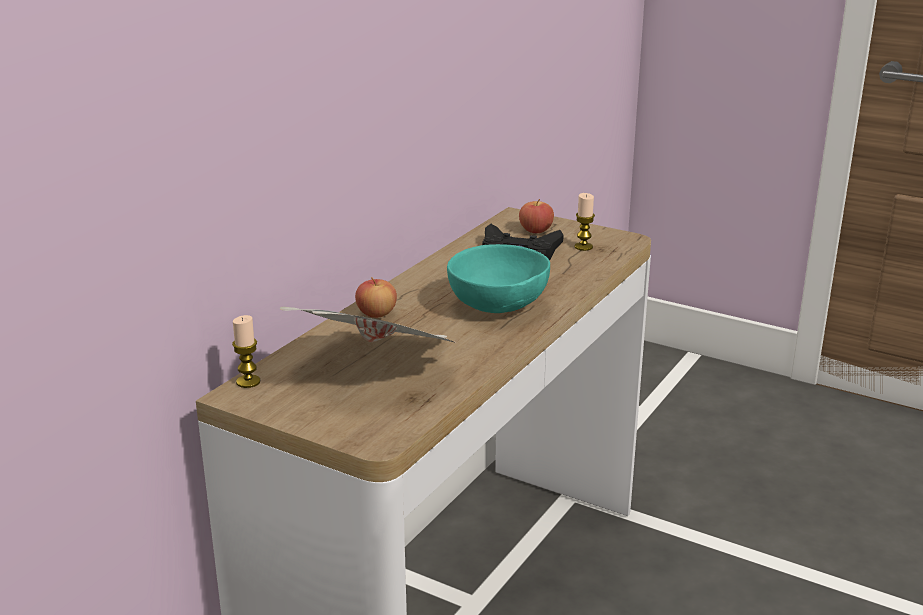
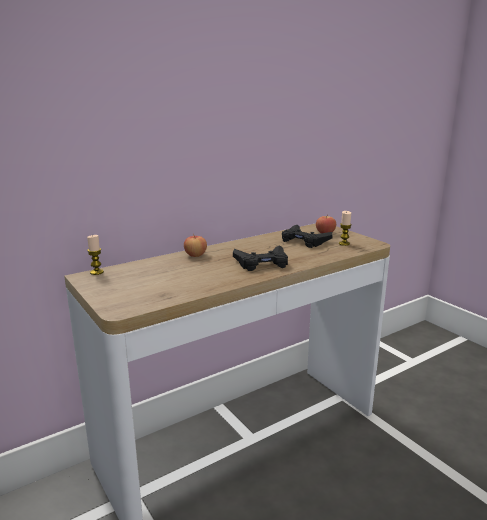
camera: 25 degrees right, 5 degrees down
(379, 368) = (164, 278): newspaper -> none
(499, 308) = (262, 263): turquoise bowl -> black game controller

